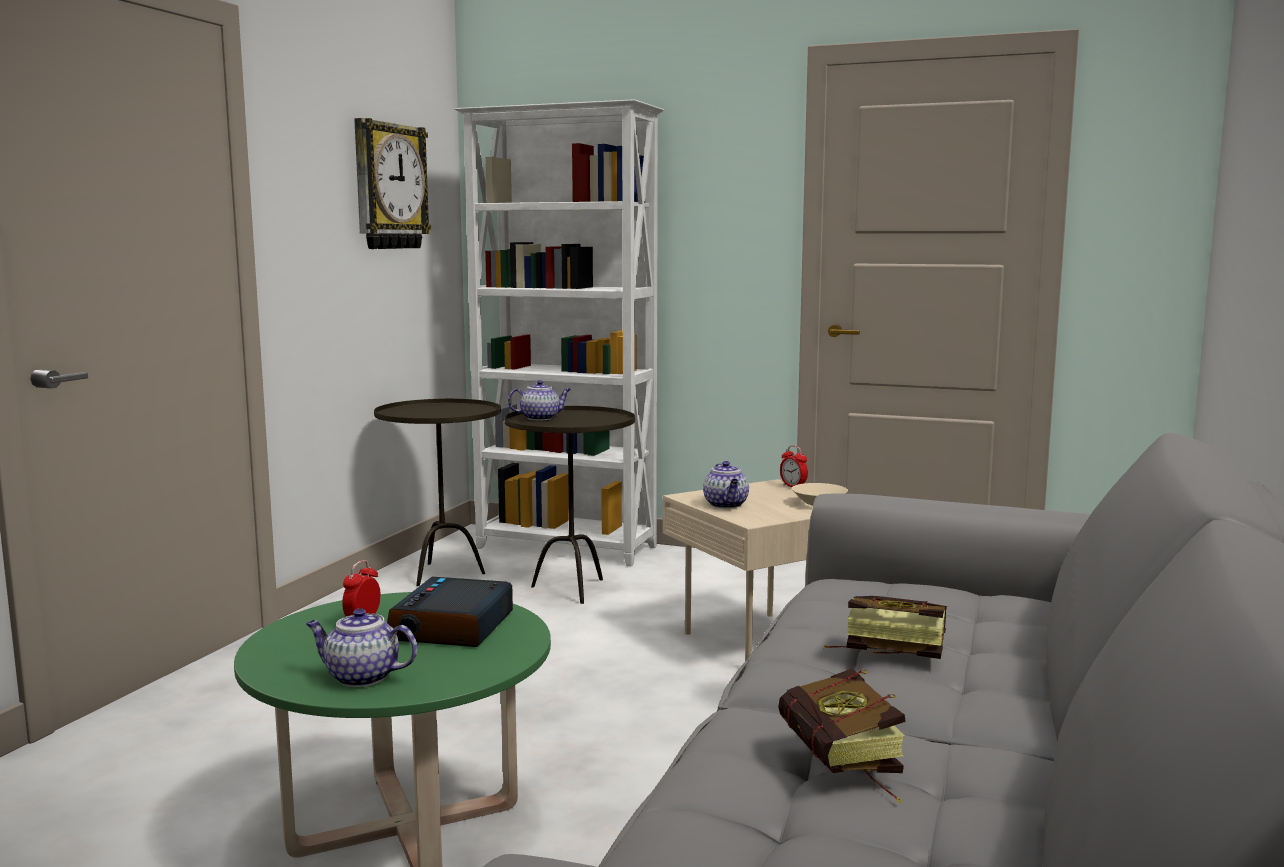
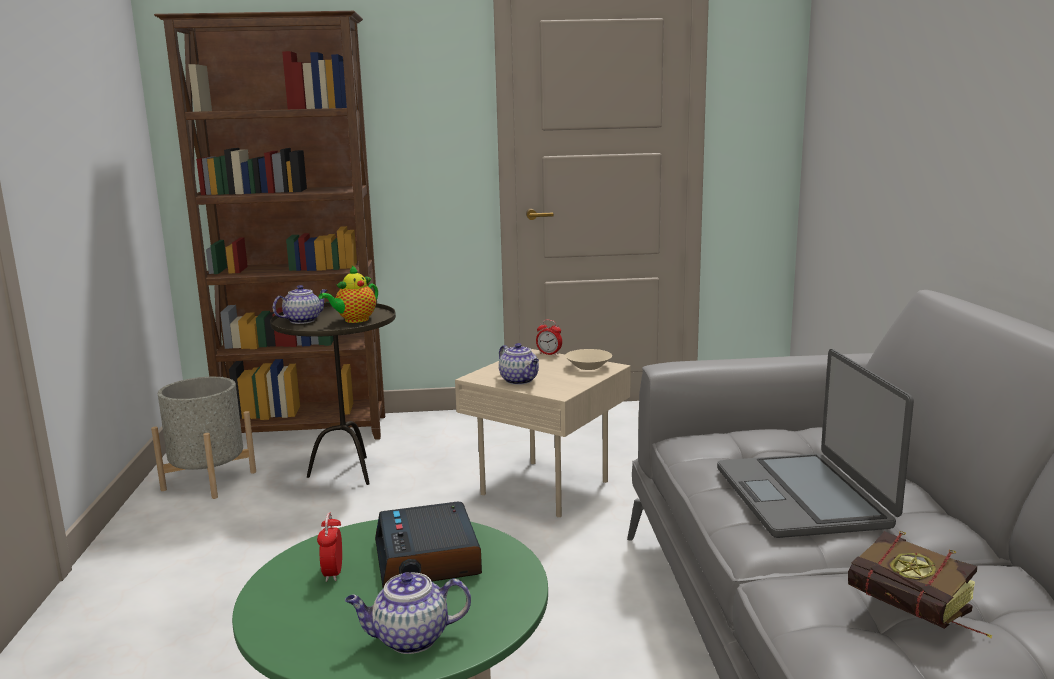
camera: 25 degrees left, 5 degrees up
(388, 186) = (95, 97): wall clock -> none
(444, 574) = (209, 481): brown side table -> grey planter
(567, 548) = (306, 432): white bookcase -> brown bookcase
(586, 423) = (354, 320): none -> teapot
(883, 649) = (803, 496): book -> laptop

